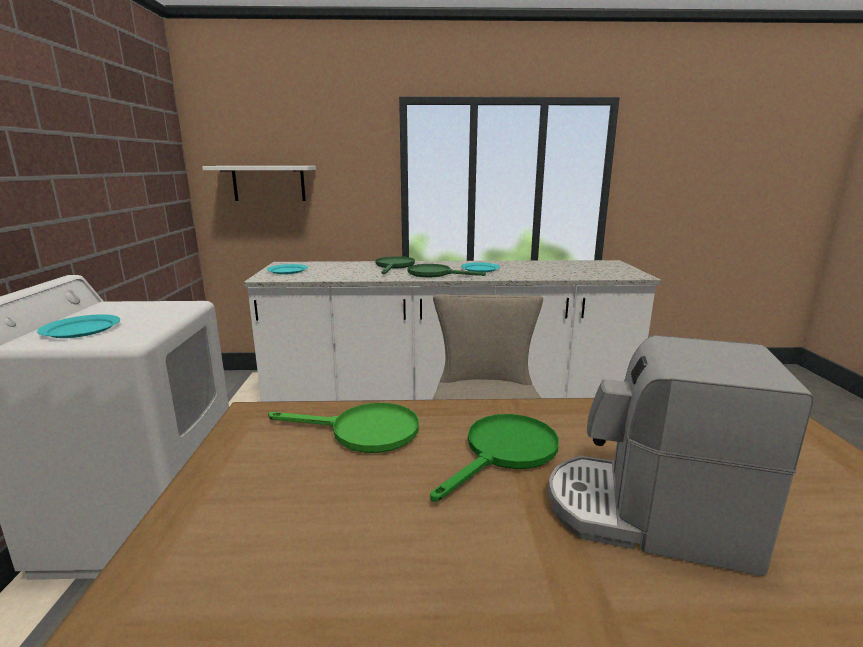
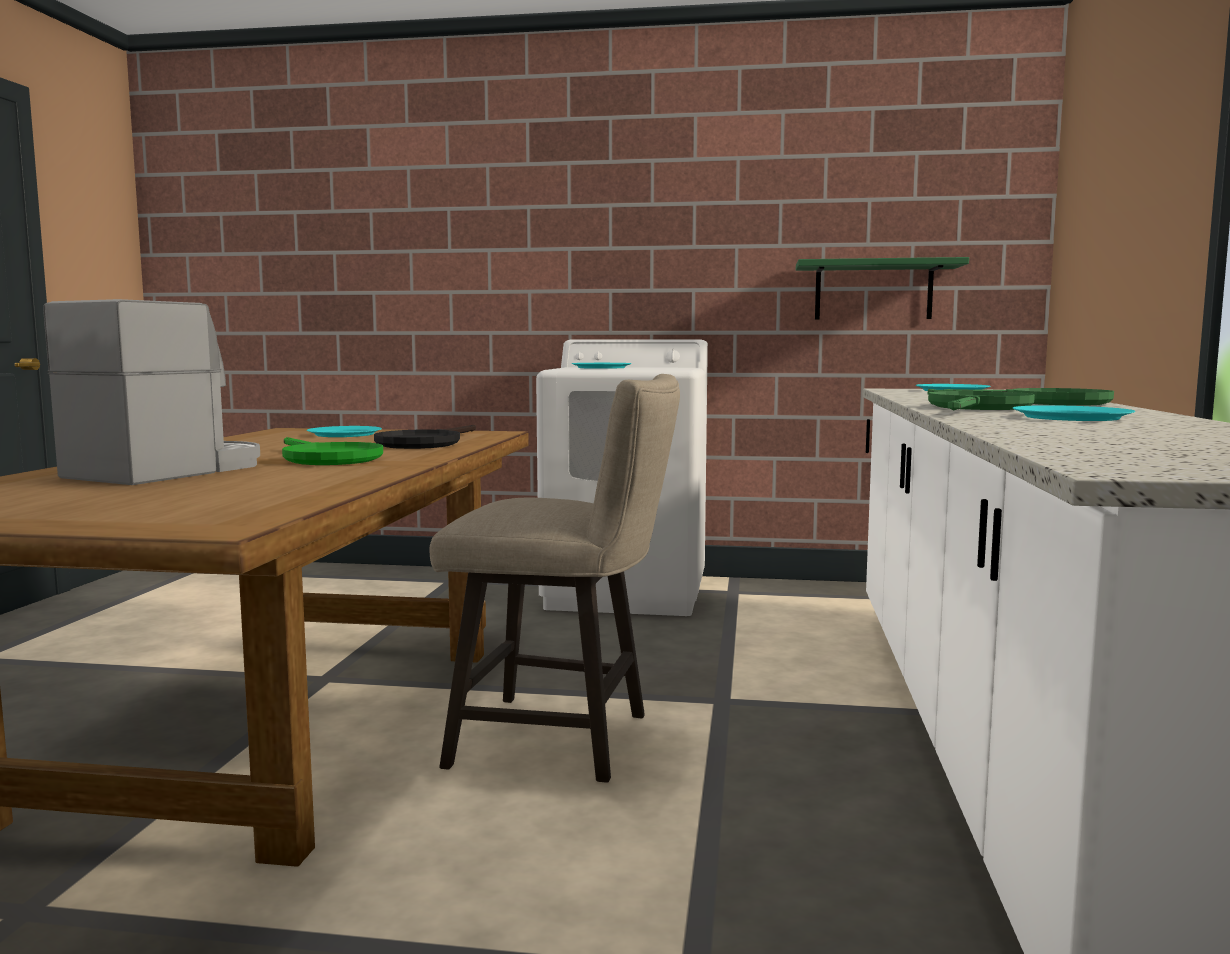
camera: 100 degrees right, 10 degrees down
(137, 211) = (873, 291): none -> green shelf
(241, 516) = (344, 434): none -> turquoise plate
(269, 183) = (1095, 246): white shelf -> none
(363, 431) = (424, 443): green frying pan -> black frying pan

